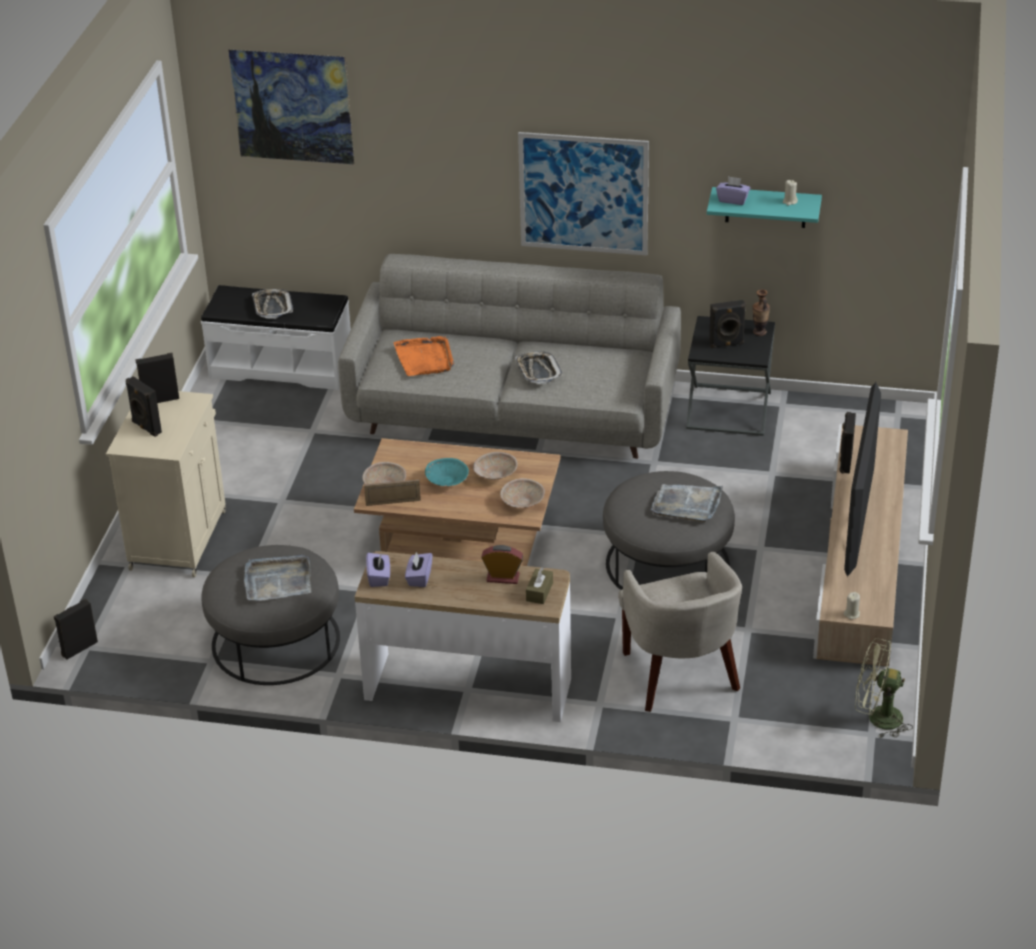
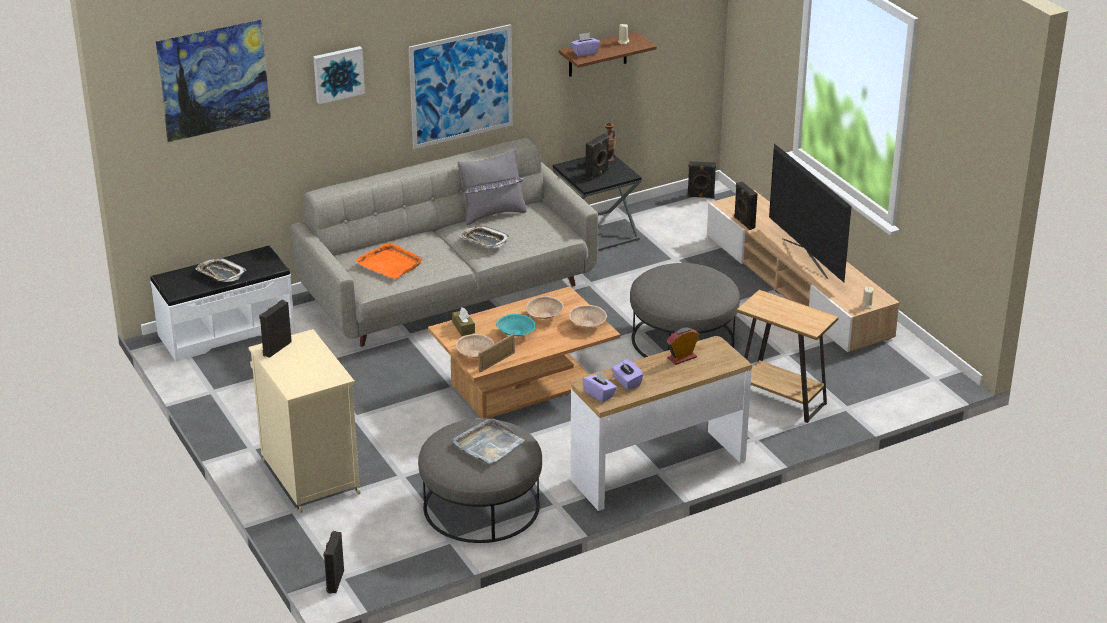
camera: 40 degrees left, 5 degrees down
(146, 428) = (294, 371): black speaker -> black speaker (700, 196)
(432, 138) = (338, 74): none -> picture
(539, 592) = (717, 355): brown tissue box -> brown tissue box (463, 327)
(585, 346) = (492, 214): none -> grey pillow
(680, 676) = (781, 399): beige armchair -> brown side table
(687, 504) = (698, 280): grey tray -> none
(765, 207) = (597, 55): turquoise shelf -> brown shelf
(877, 718) = (925, 368): green fan -> none

